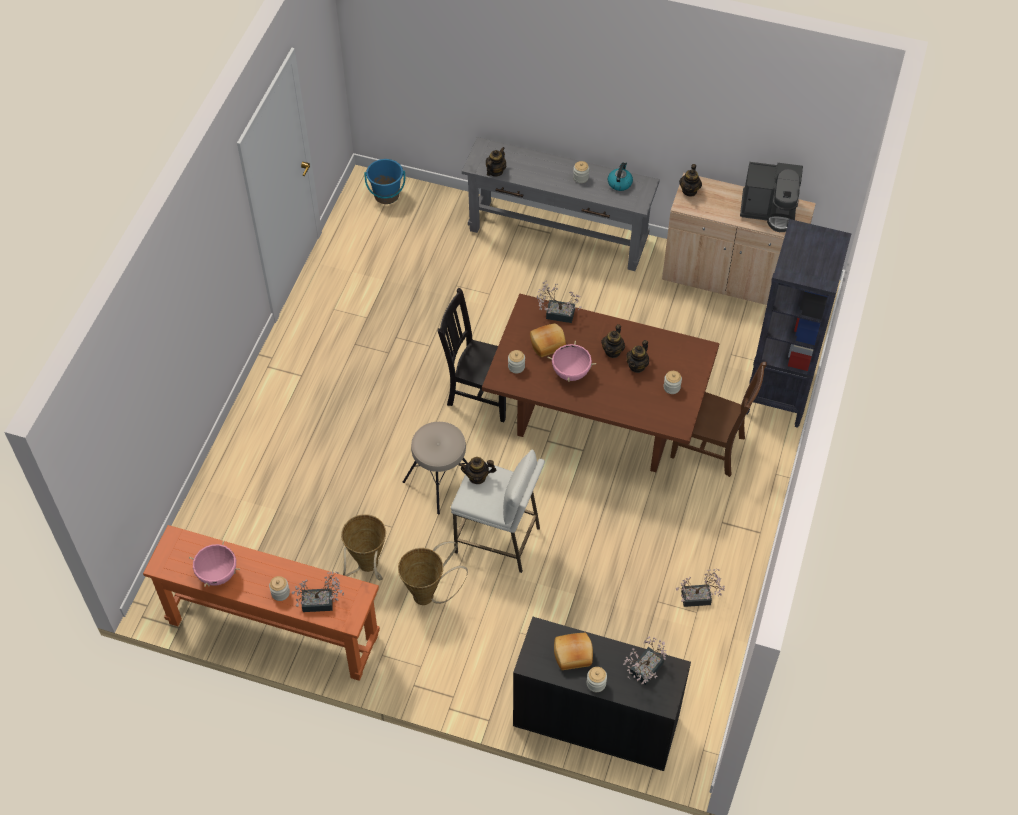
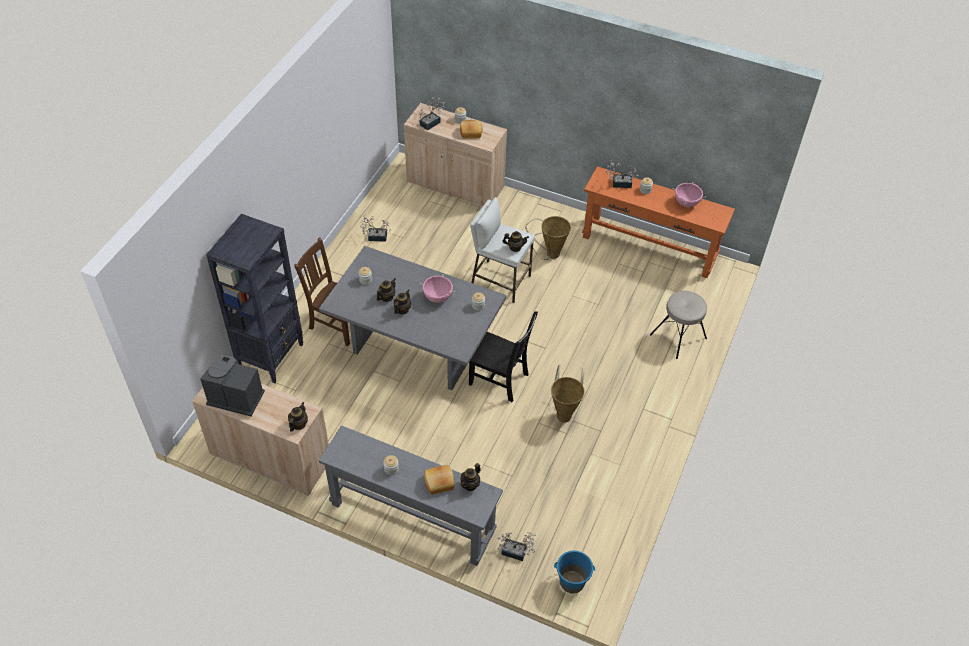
camera: 175 degrees left, 5 degrees down
(367, 568) = (589, 273): basket -> basket (564, 413)
(441, 480) = (536, 321): beige stool -> beige stool (678, 337)
(547, 343) = (451, 320): bread -> bread (439, 483)
(556, 313) = (439, 343): potted plant -> potted plant (517, 552)
(596, 721) = (455, 185): black cabinet -> beige cabinet
(598, 421) = (415, 350): brown dining table -> grey dining table
(619, 183) = (356, 459): kettle -> none

